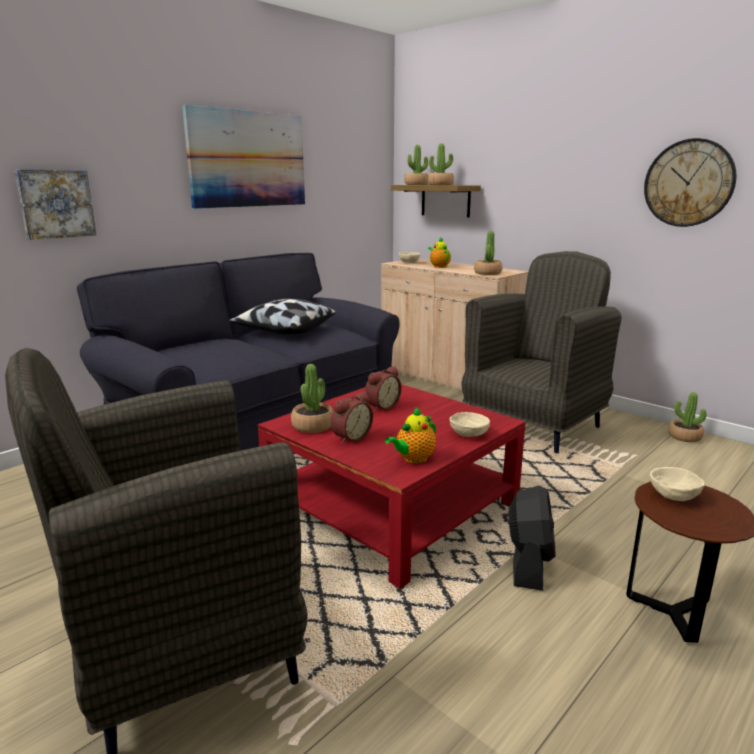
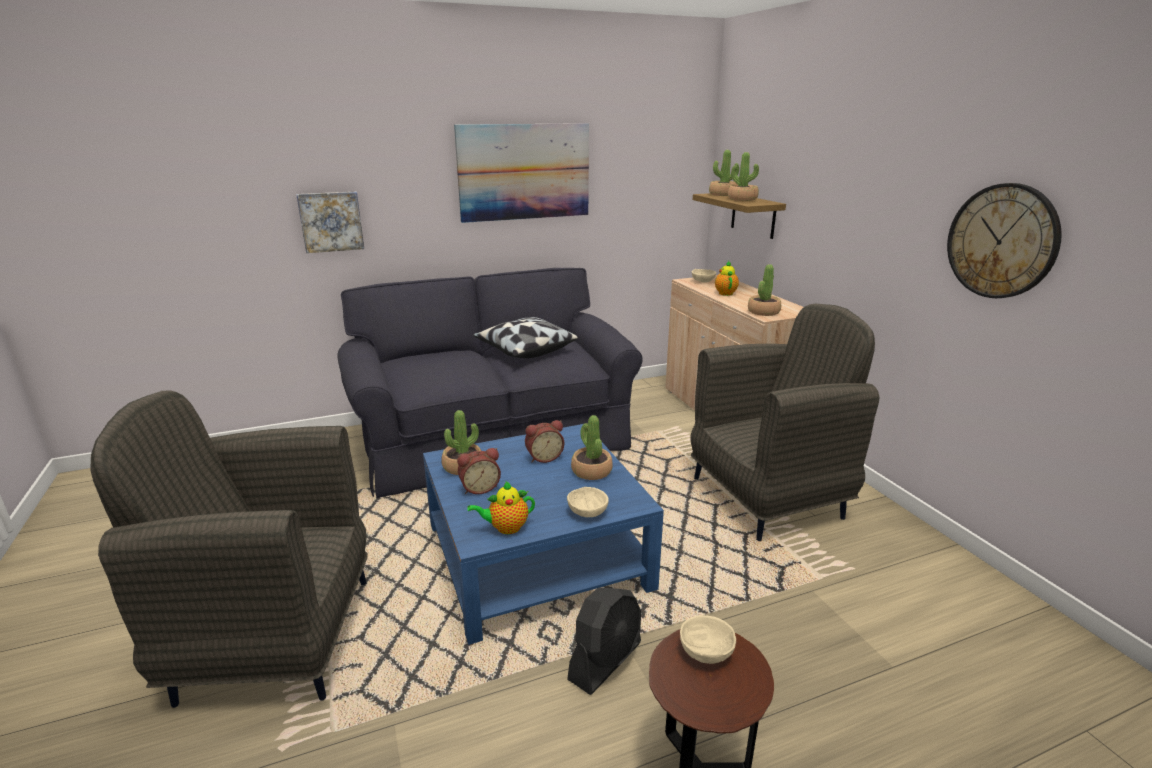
camera: 25 degrees right, 5 degrees up
(391, 506) = (536, 556): red coffee table -> blue coffee table
(684, 437) = (946, 560): potted plant -> potted plant (591, 471)

